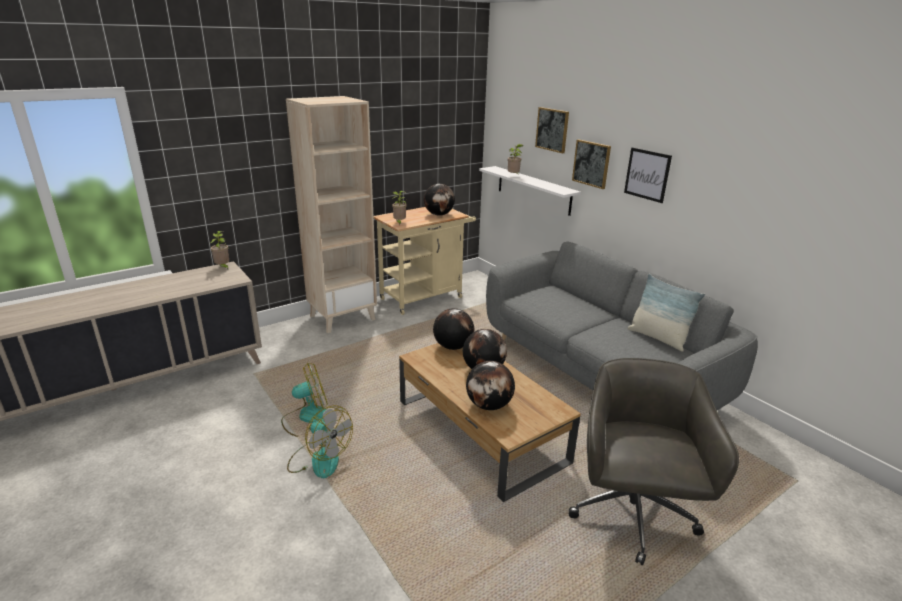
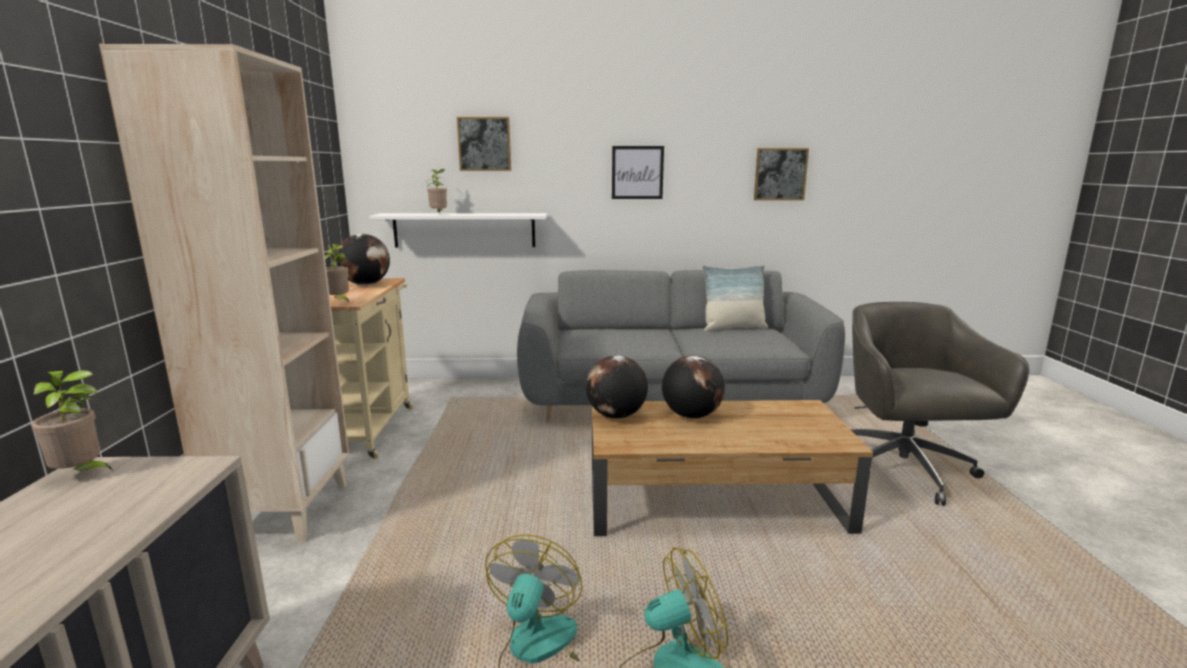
camera: 55 degrees left, 10 degrees down
(489, 405) = (774, 435): globe -> none
(591, 163) = (557, 175): picture -> picture (780, 174)
(632, 514) = (904, 471): grey office chair -> grey office chair turned 45 degrees clockwise

